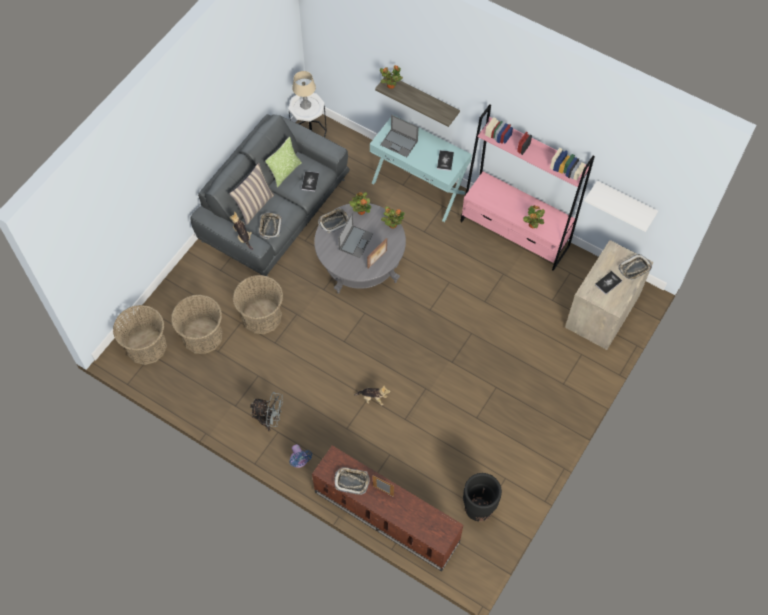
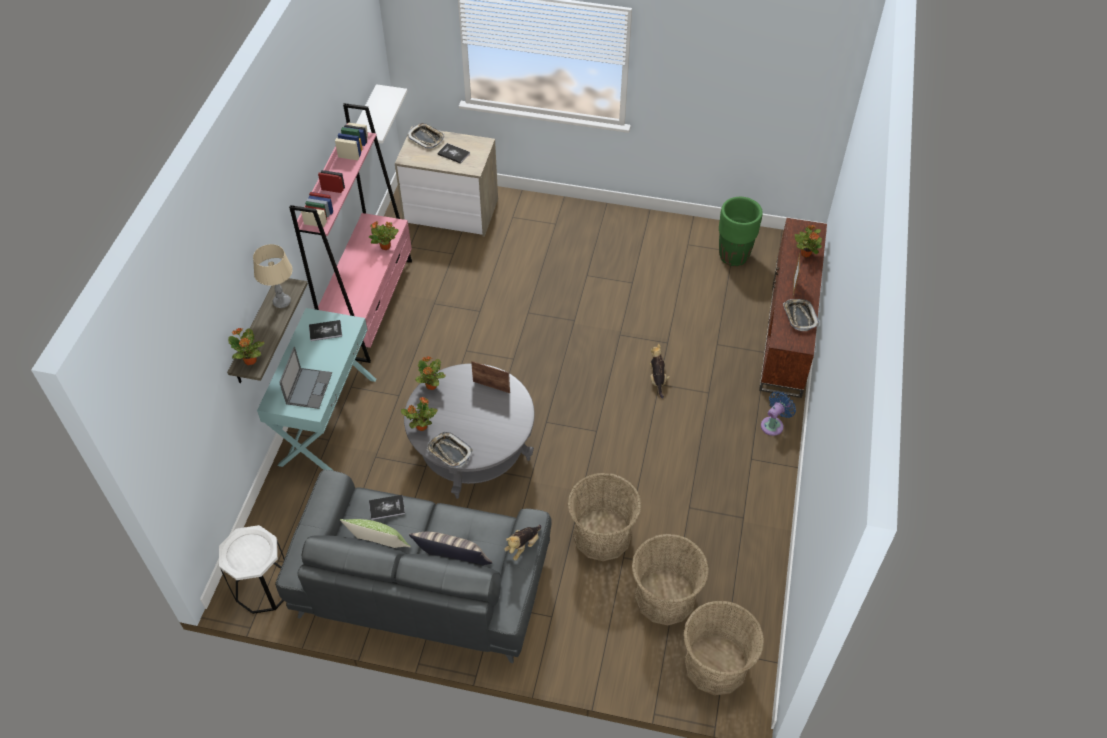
camera: 110 degrees left, 10 degrees down
(270, 227) = (484, 531): tray -> none
(270, 420) = (740, 472): grey fan -> none
(305, 105) = (245, 555): beige table lamp -> beige table lamp (281, 302)
(356, 241) = (472, 417): laptop -> none
(416, 519) = (806, 253): none -> potted plant
(478, 509) = (733, 256): black planter -> green planter

